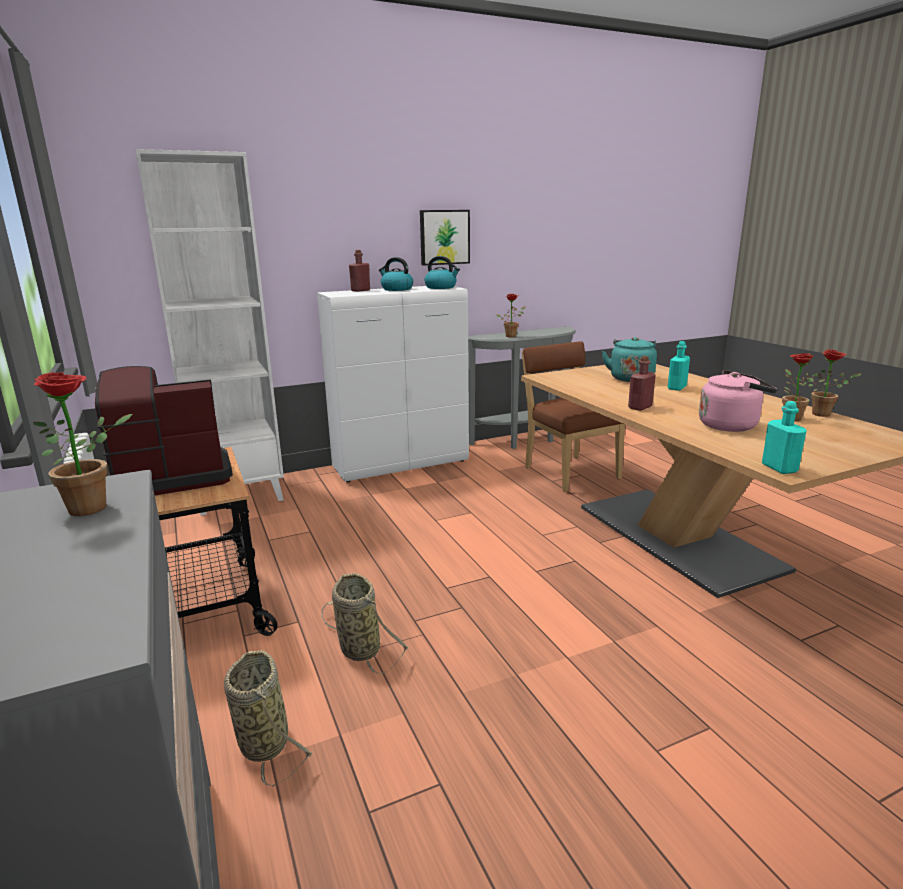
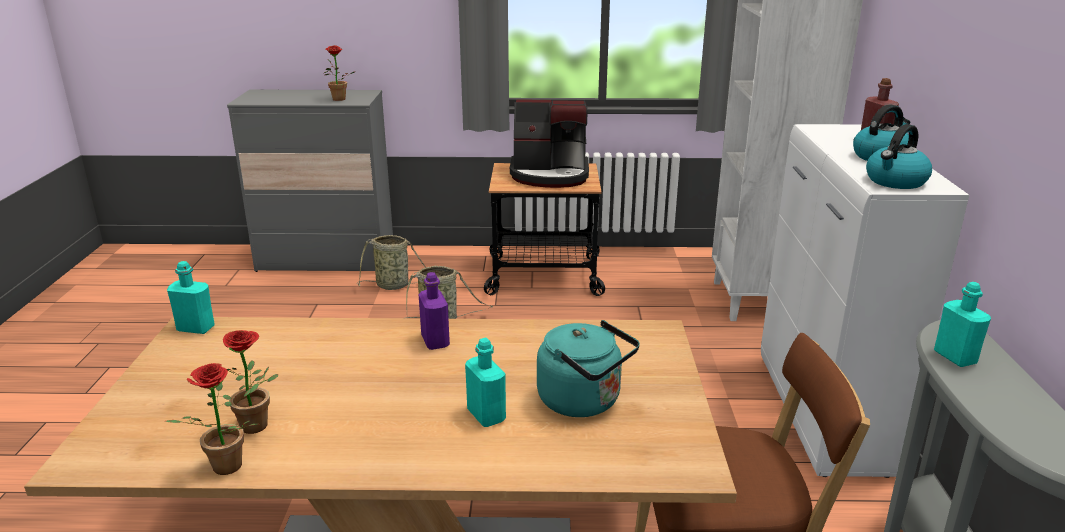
camera: 115 degrees right, 5 degrees up
(171, 476) = (550, 175): coffee machine -> coffee machine turned 90 degrees clockwise
(444, 237) = (1008, 104): picture -> none
(512, 336) = (955, 357): potted plant -> turquoise bottle
(640, 407) = (435, 341): red bottle -> purple bottle
(731, 425) = (303, 366): pink kettle -> none

